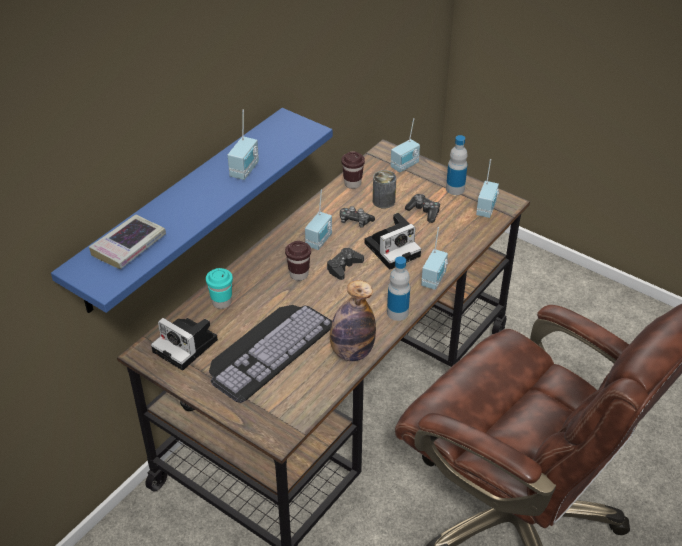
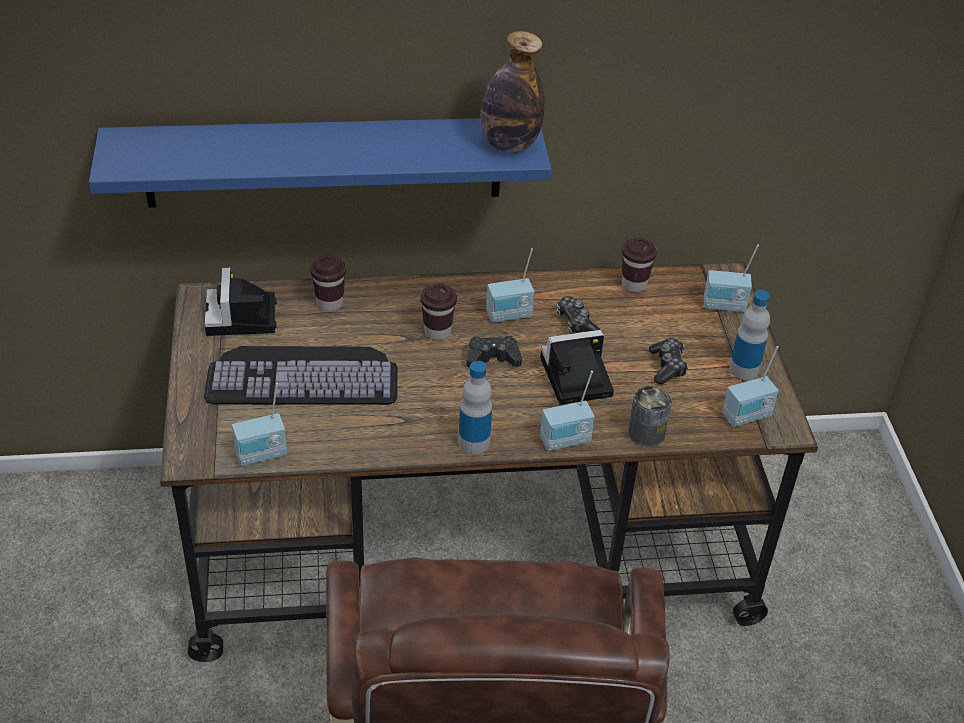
camera: 45 degrees right, 0 degrees up
(129, 246) = (187, 148): book -> none
(222, 302) = (329, 304): turquoise cup -> brown cup
(245, 170) = (397, 151): radio -> radio (262, 455)
(351, 352) = (370, 441): bottle -> bottle (509, 145)
(383, 201) = (640, 325): can -> can (646, 433)
(393, 248) = (573, 378): camera -> camera turned 150 degrees clockwise

